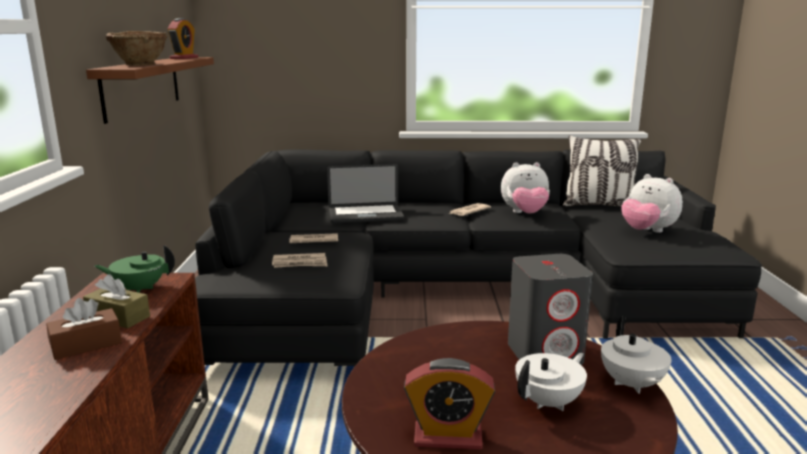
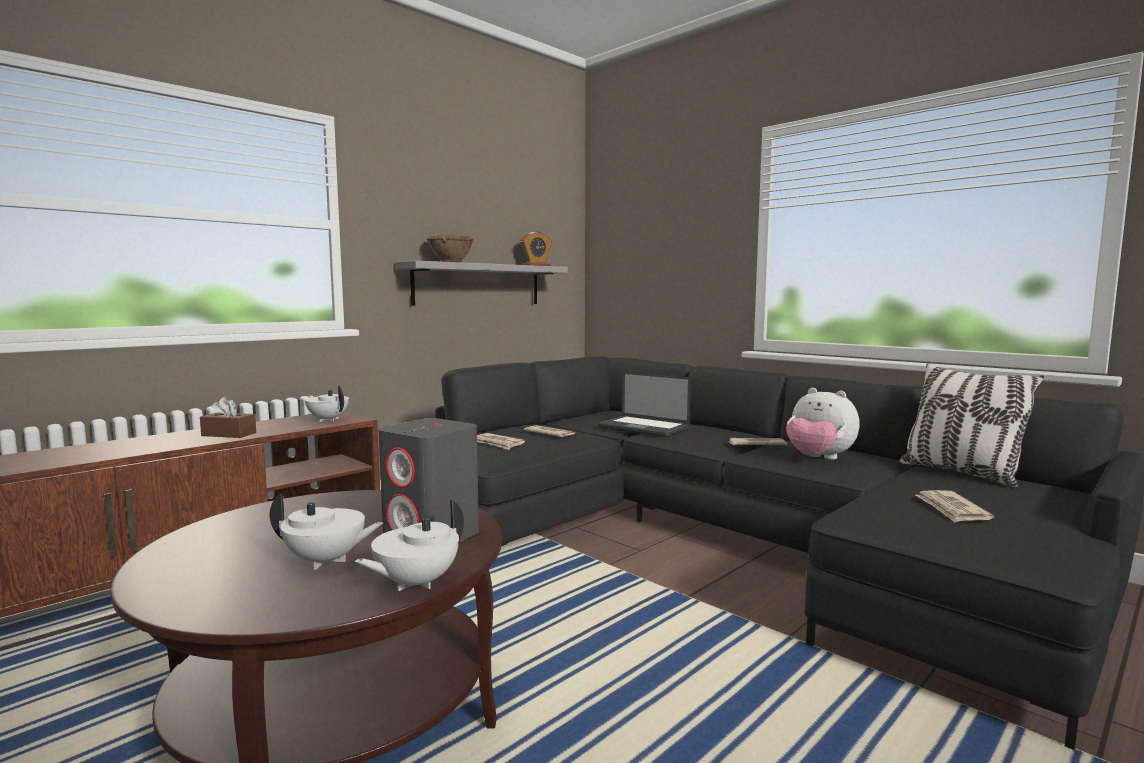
camera: 45 degrees right, 10 degrees down
(118, 317) = (277, 428): brown tissue box -> none
(139, 289) = (328, 420): green teapot -> white teapot
(142, 86) = (478, 285): brown shelf -> grey shelf
(448, 437) = (218, 545): alarm clock -> none
(647, 231) = (951, 509): plush toy -> newspaper

